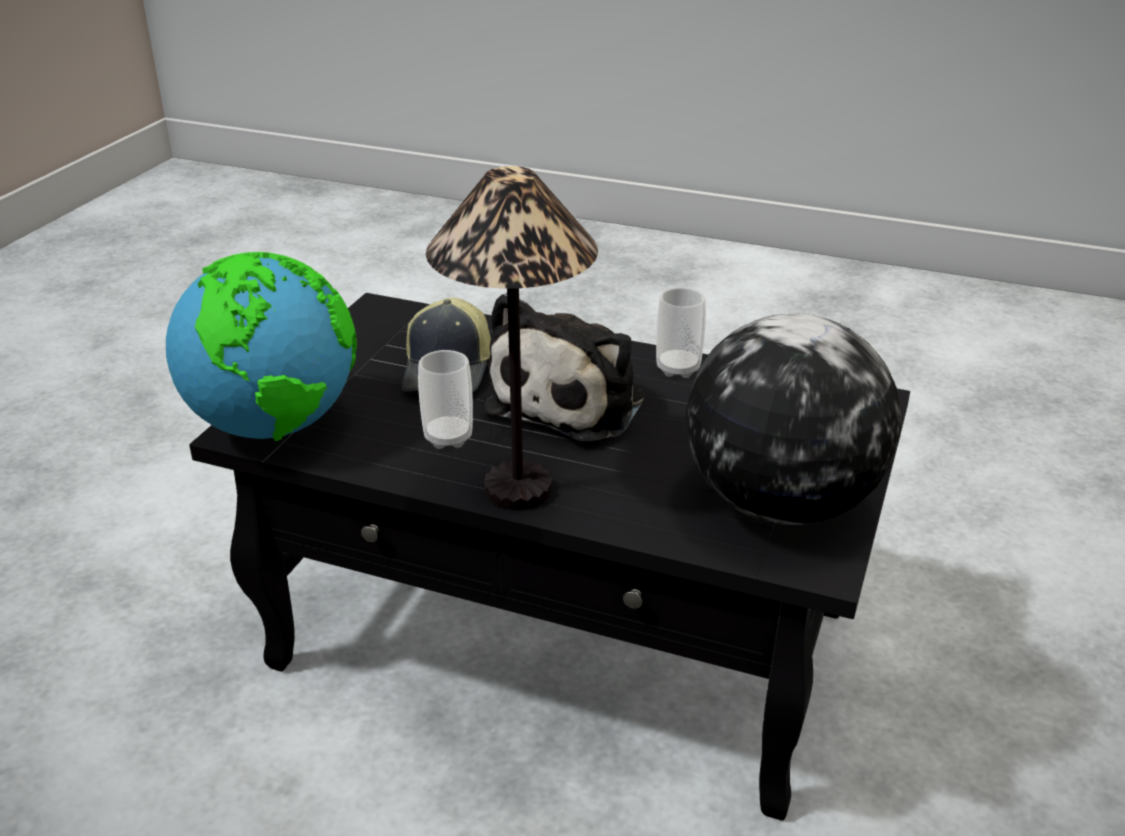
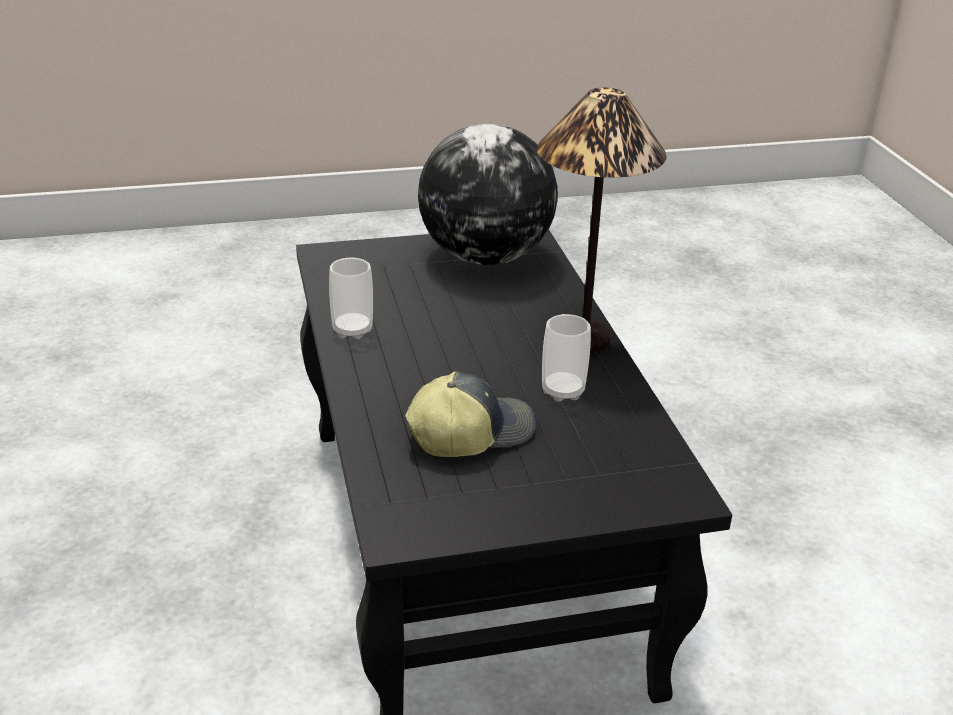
camera: 125 degrees left, 0 degrees up
(275, 427) = (654, 480): globe -> none
(572, 401) = (451, 358): plush toy -> none

